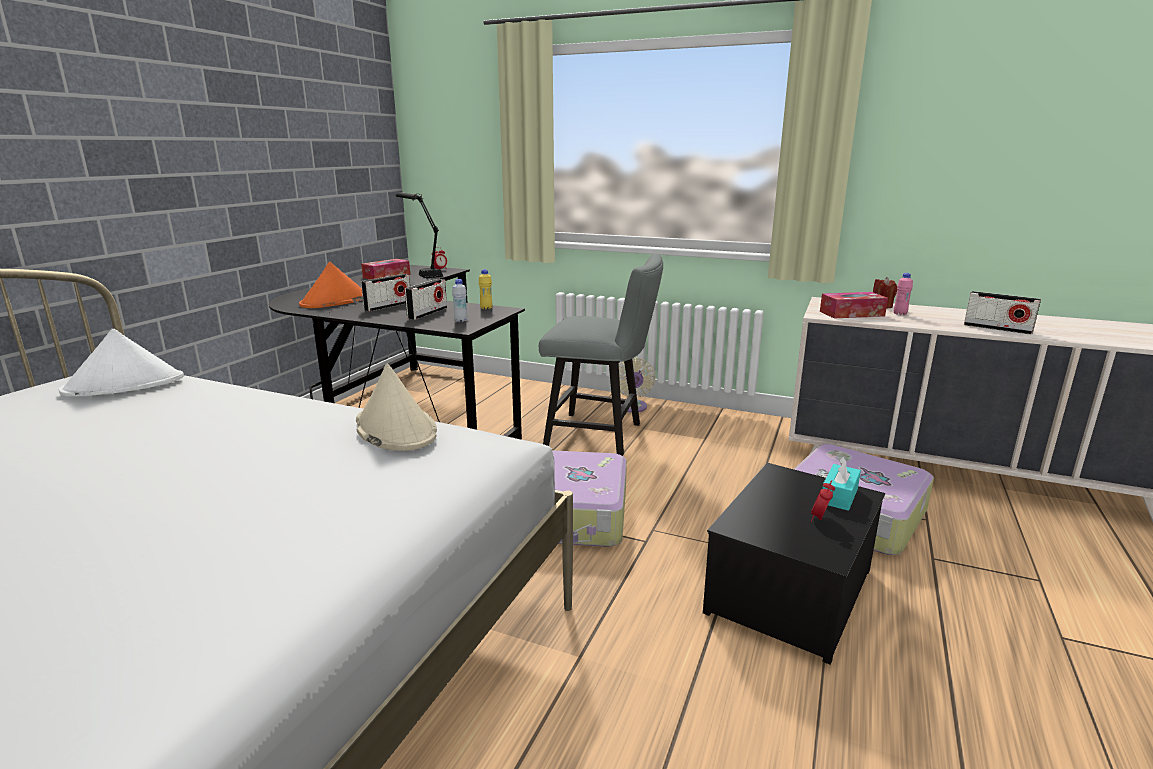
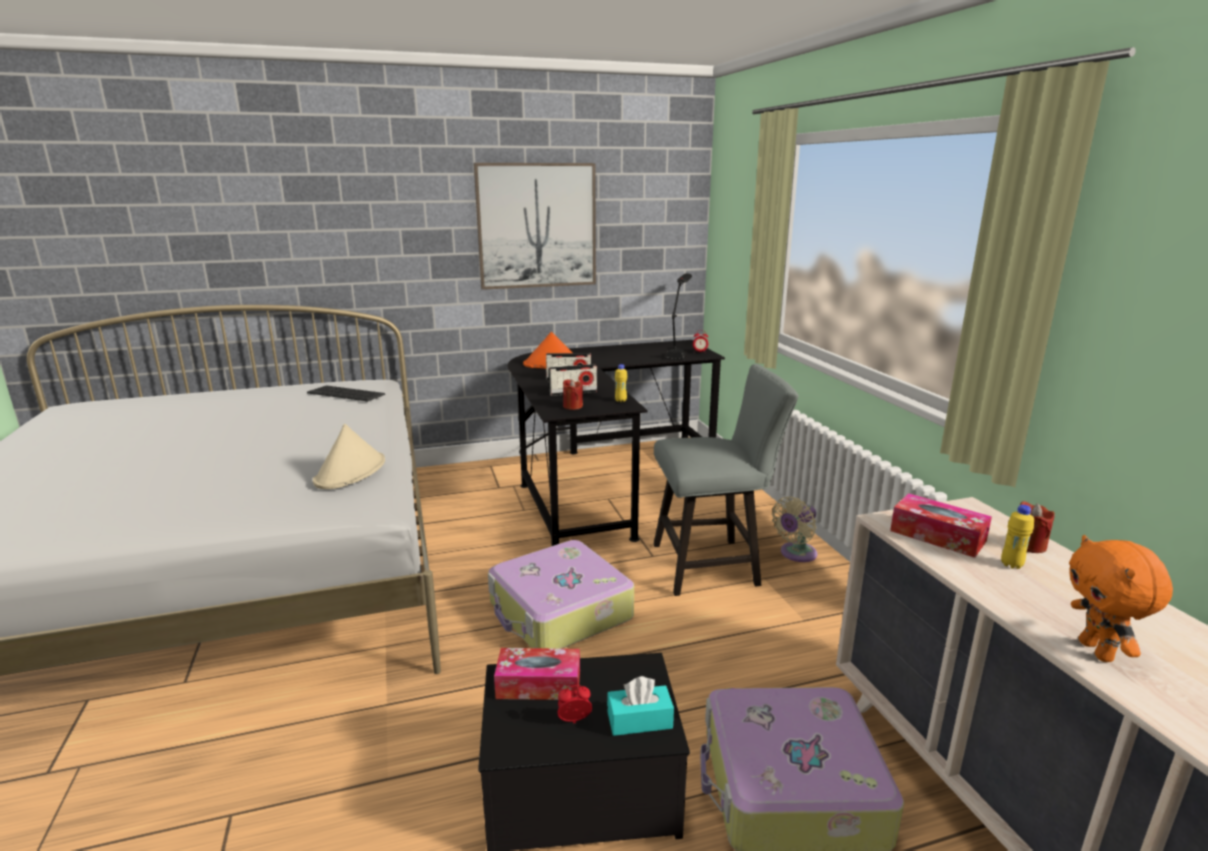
camera: 50 degrees right, 0 degrees up
(125, 385) = (346, 394): white hat -> keyboard
(253, 139) = (537, 226): none -> picture
(386, 276) = (645, 349): tissue box -> tissue box (538, 684)
(461, 321) = (572, 406): white bottle -> red candle
(601, 435) = (714, 565): grey chair -> grey chair turned 75 degrees counterclockwise
(900, 314) = (1011, 565): pink bottle -> yellow bottle
(997, 328) = (1098, 651): radio -> orange plush toy

